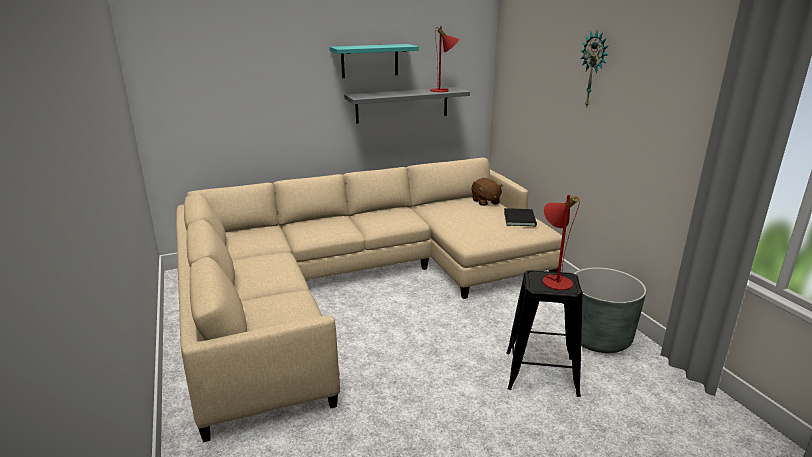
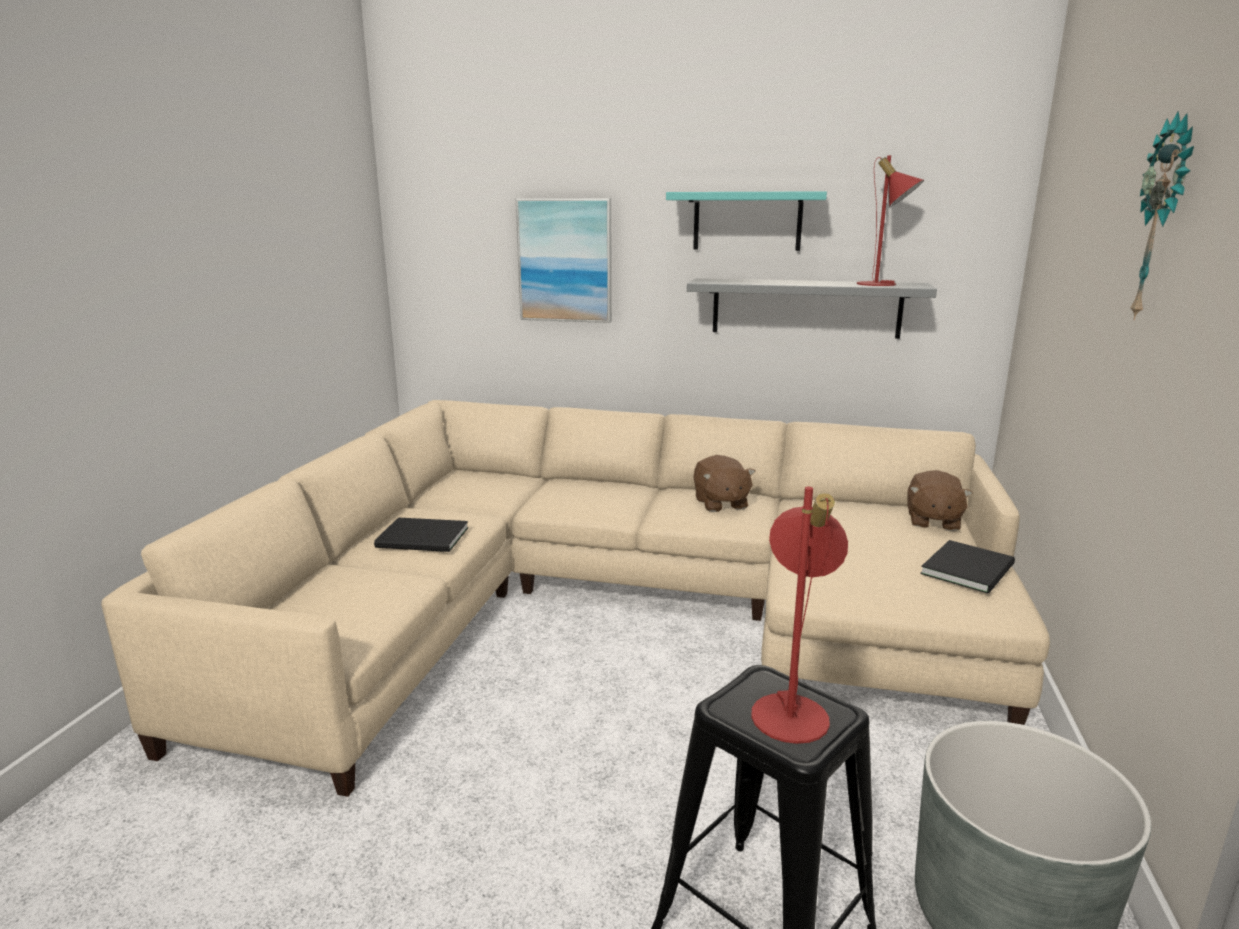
camera: 35 degrees right, 5 degrees down
(265, 90) = (565, 260): none -> picture
(272, 273) = (424, 538): none -> black book
(393, 216) = (720, 503): none -> brown plush toy

